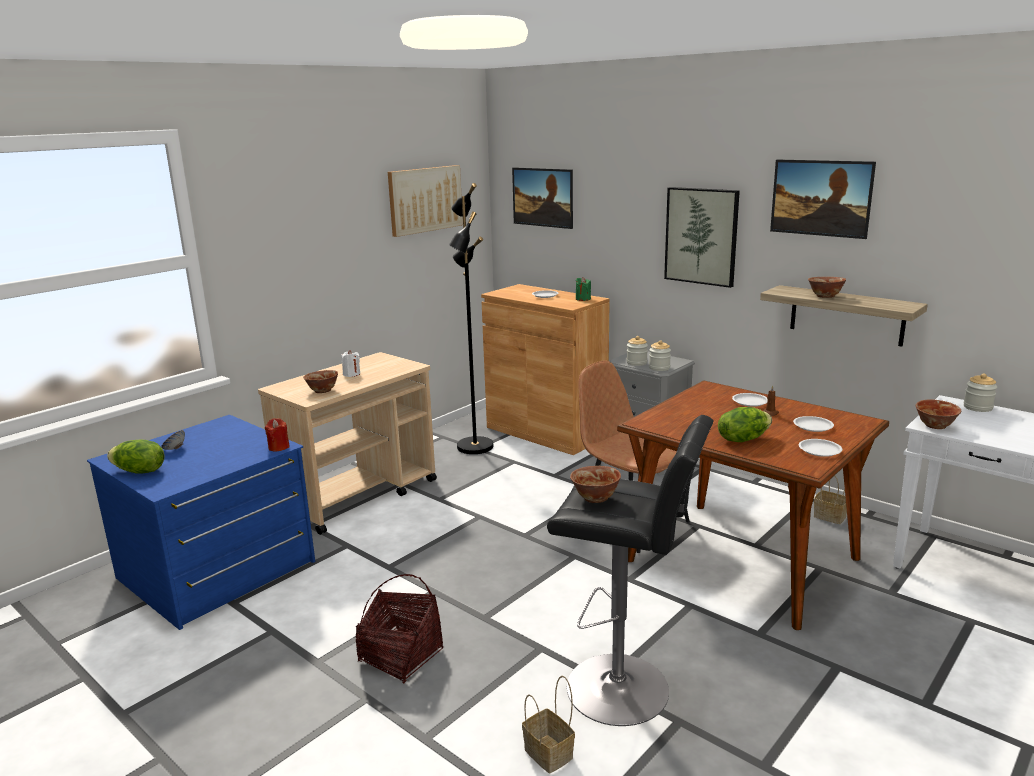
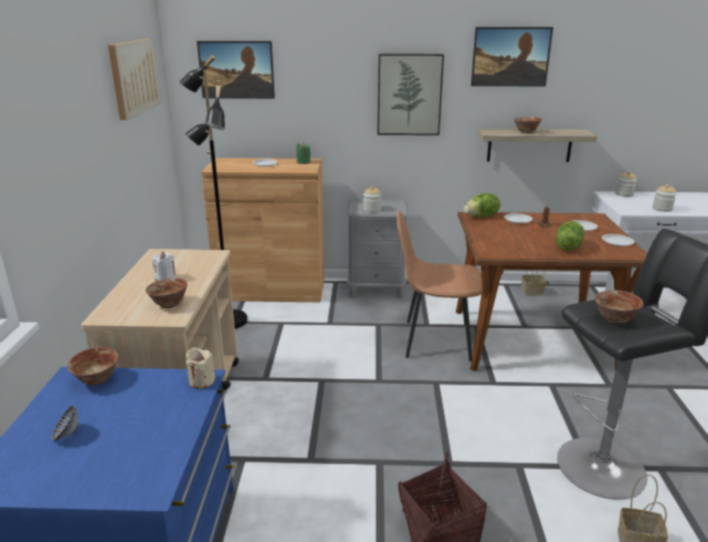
camera: 40 degrees left, 5 degrees up
(139, 471) = (69, 483): lettuce -> lettuce (481, 216)
(278, 447) = (201, 381): red candle -> beige candle
(659, 368) = (394, 210): jar -> jar (662, 209)
(935, 426) = (631, 210): bowl -> bowl (97, 379)

